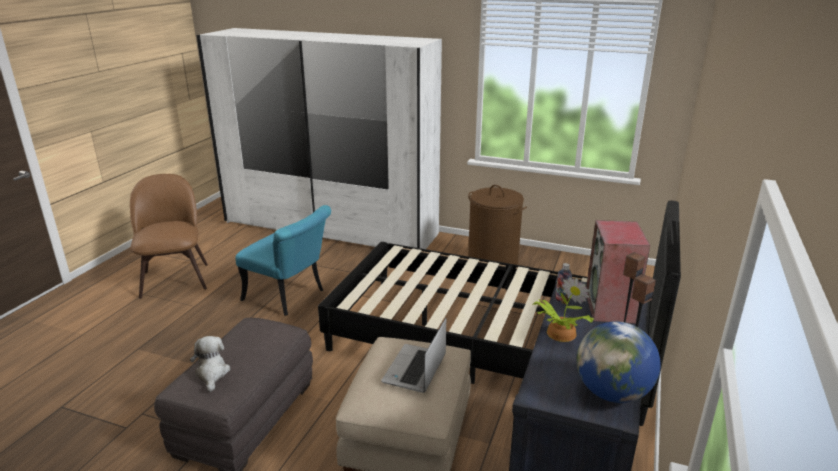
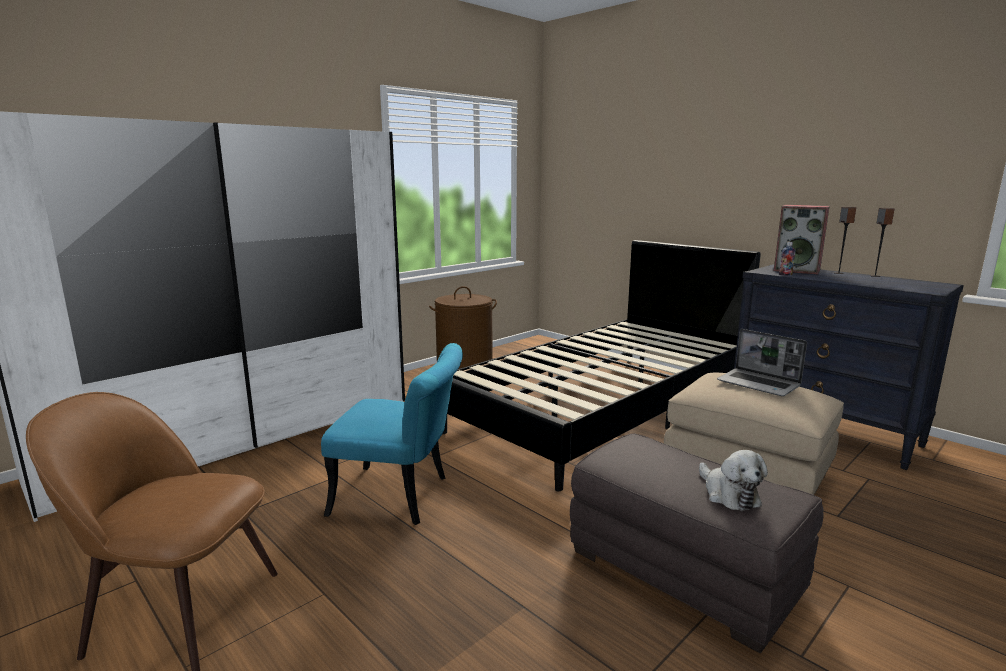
camera: 65 degrees left, 10 degrees down
(212, 374) = (728, 494): plush toy -> plush toy turned 120 degrees counterclockwise
(290, 297) = (402, 496): turquoise chair -> turquoise chair turned 45 degrees clockwise
(559, 333) = (838, 280): potted plant -> none
(612, 393) = (916, 282): globe -> none

